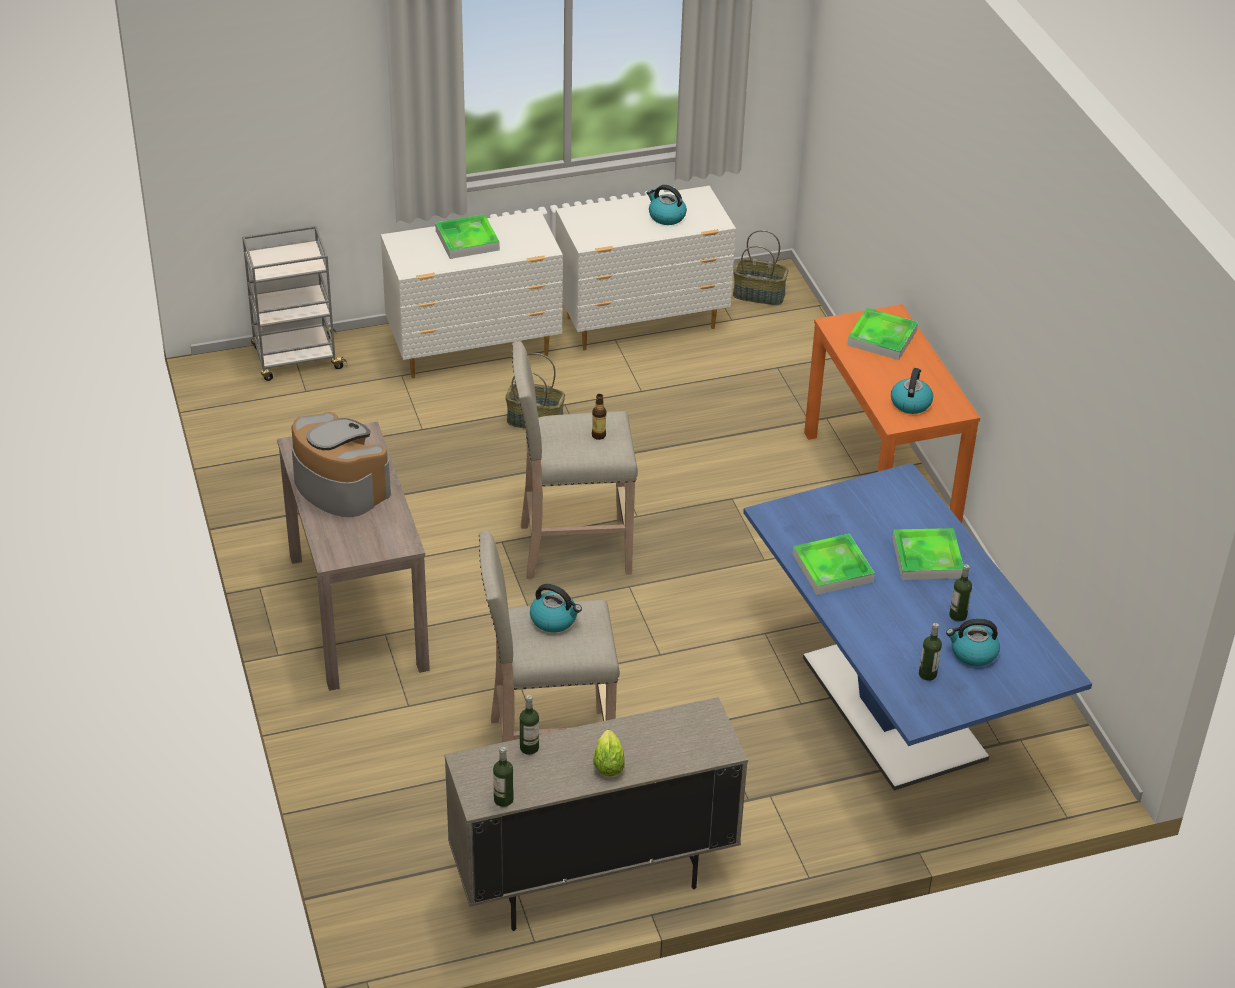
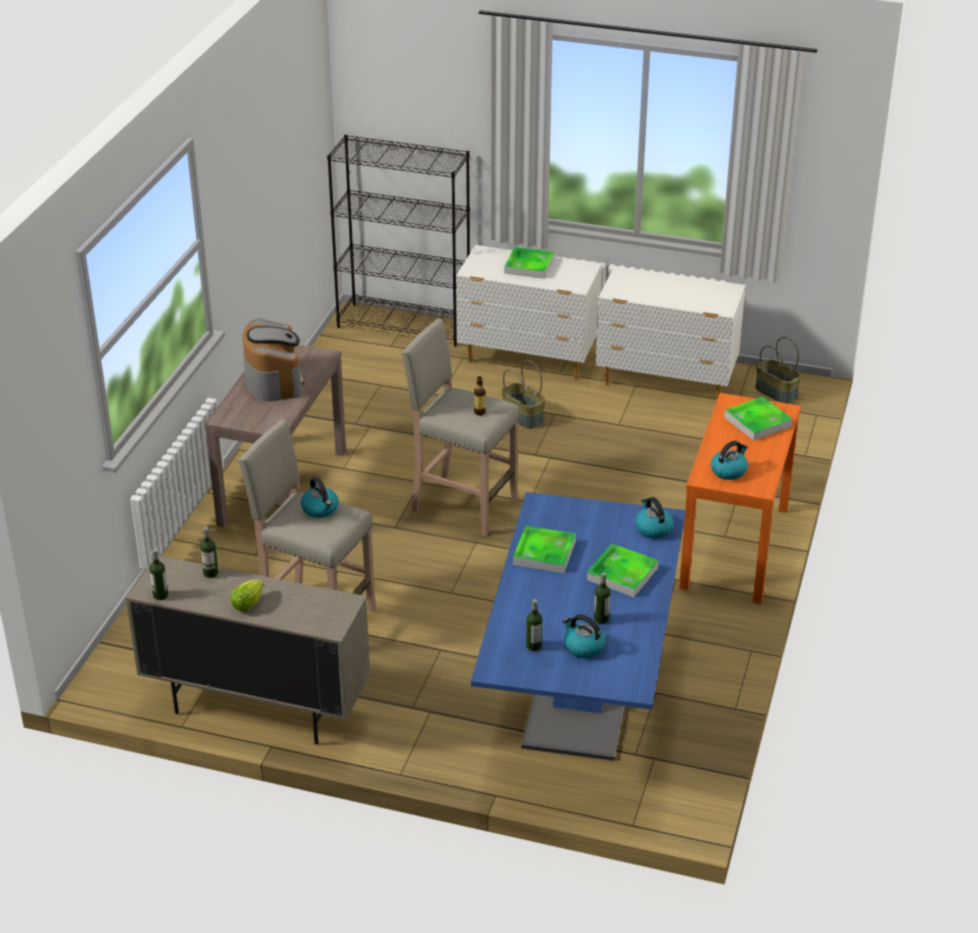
camera: 35 degrees right, 5 degrees down
(296, 359) = (404, 325): grey cart -> black bookcase
(666, 216) = (688, 294): kettle -> kettle (653, 529)

